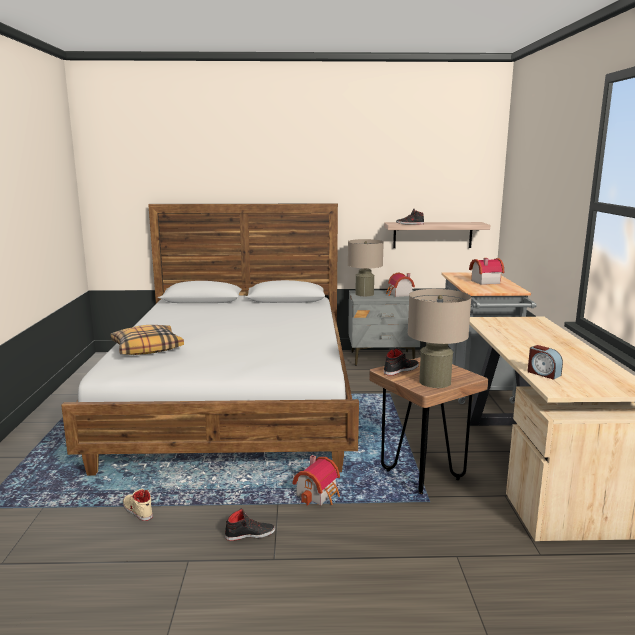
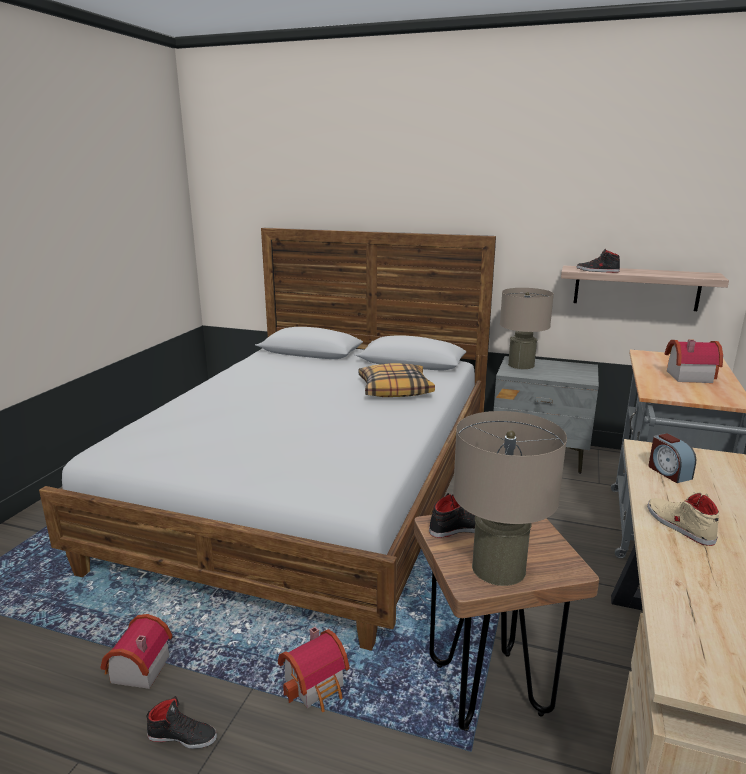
camera: 20 degrees right, 5 degrees up
(137, 510) = (85, 648): beige shoe -> beige shoe (679, 525)
(147, 348) = (175, 423): pillow -> pillow (395, 389)
(399, 294) = (571, 371): toy house -> toy house (136, 670)
(543, 373) = (685, 614): alarm clock -> alarm clock (668, 472)

